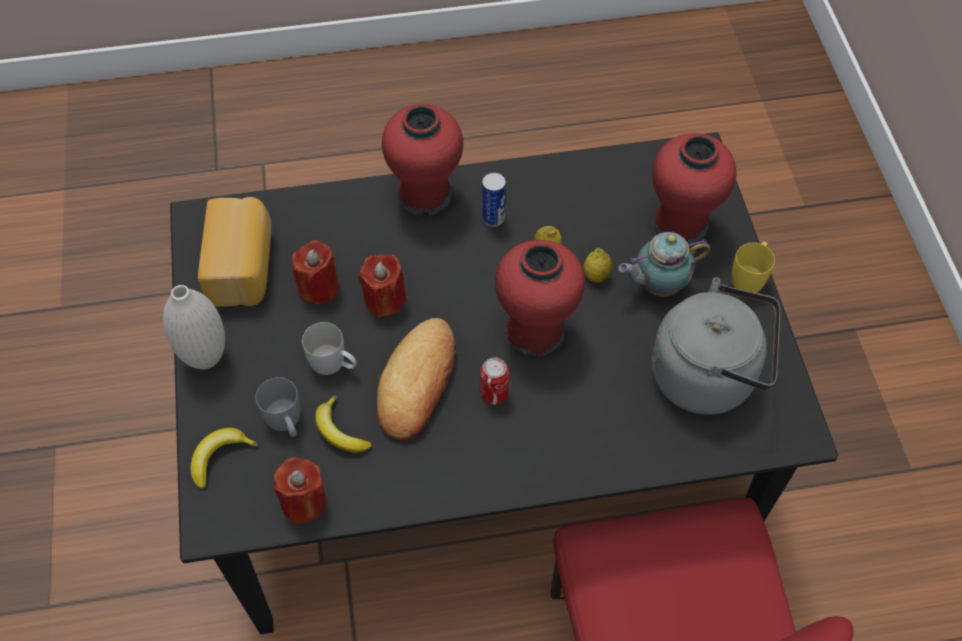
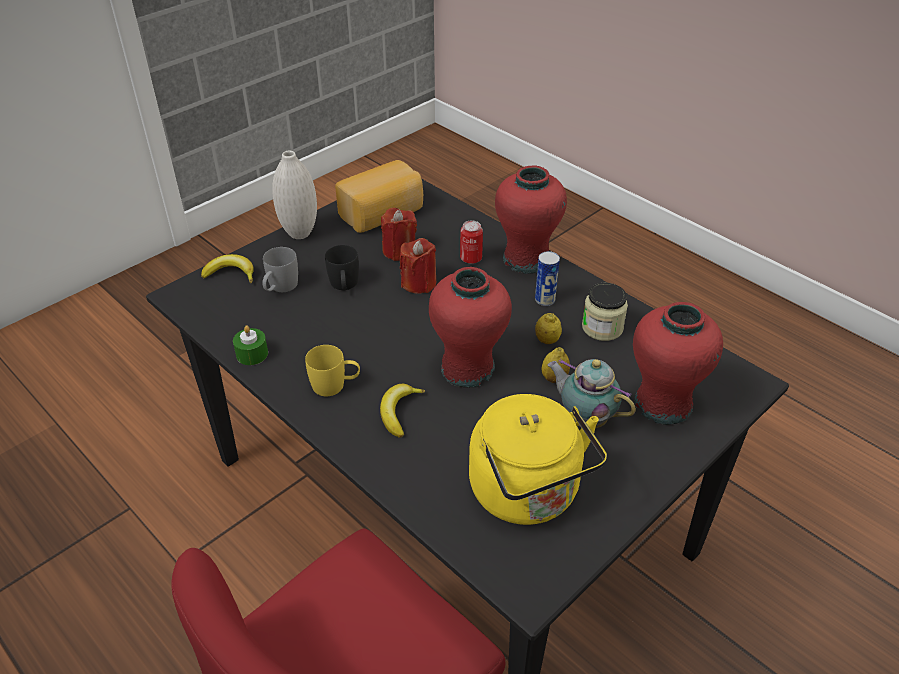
camera: 55 degrees right, 15 degrees down
(304, 501) = (225, 324): red candle -> none
(334, 364) = (344, 286): white mug -> black mug
(340, 431) = (293, 314): banana -> banana (399, 412)
(372, 497) = (252, 354): none -> green candle
(418, 383) = (364, 331): bread -> none
(494, 393) = (391, 373): can -> can (471, 258)
(563, 202) = (602, 328): none -> jar
(709, 376) = (528, 494): grey kettle -> yellow kettle
(750, 276) = (662, 475): yellow mug -> yellow mug (335, 385)

